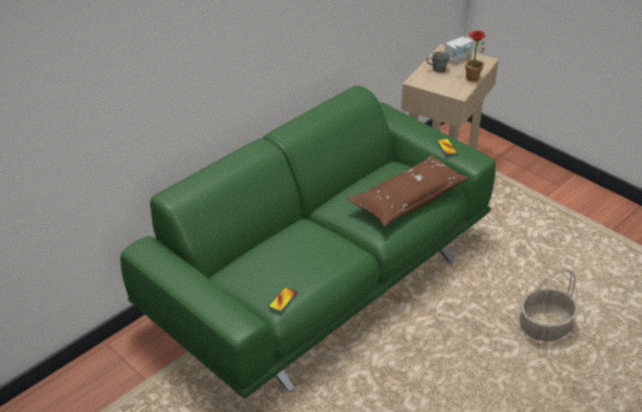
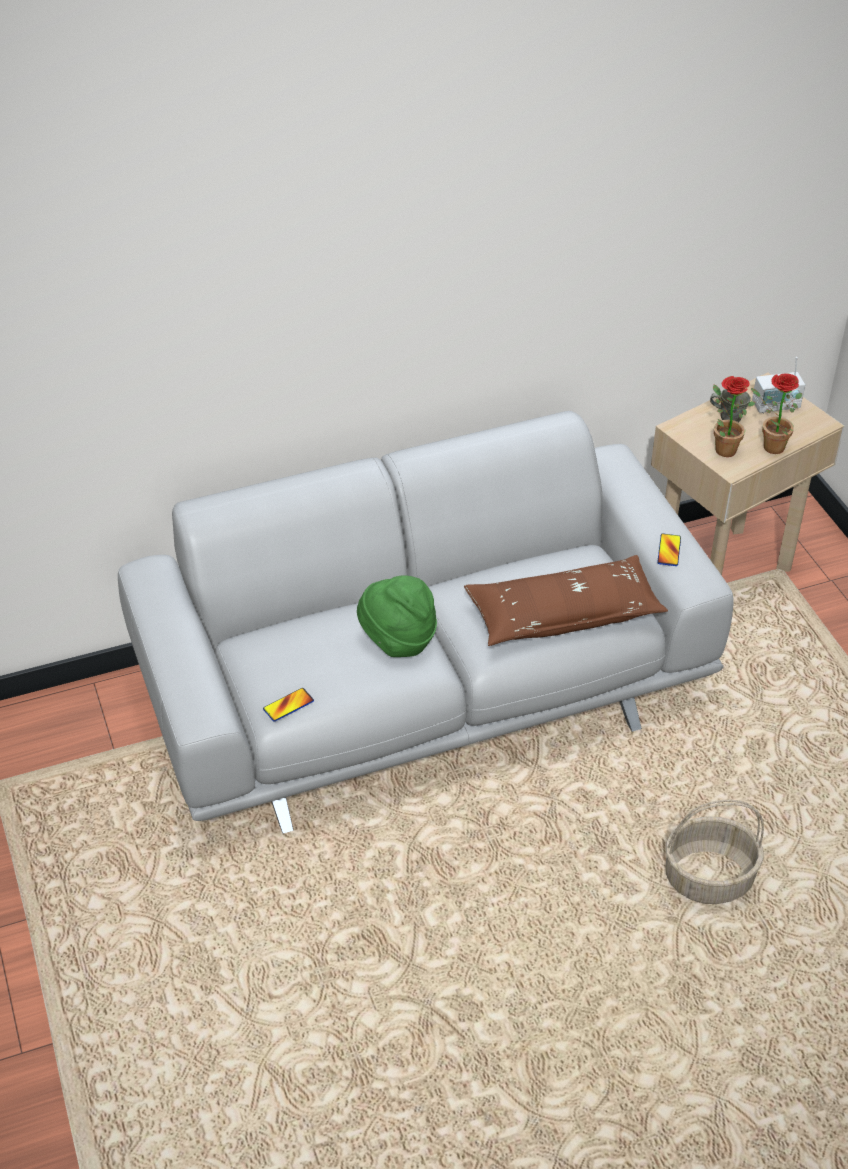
camera: 25 degrees right, 5 degrees up
(321, 280) = (425, 690): green sofa -> grey sofa
(323, 242) = (398, 639): none -> green hat
(446, 85) = (721, 448): none -> potted plant

